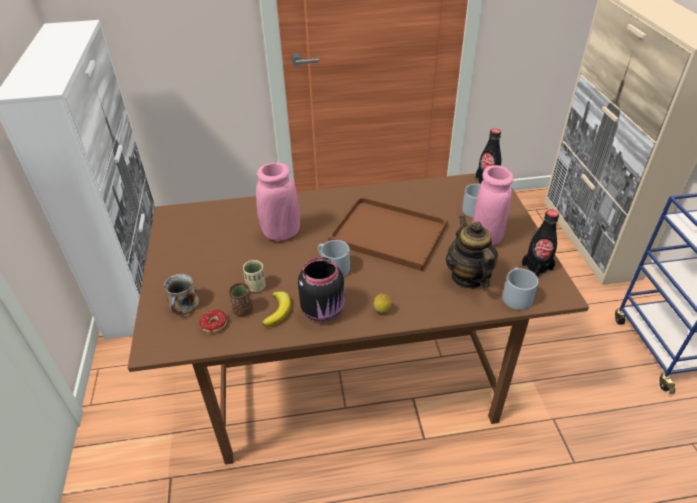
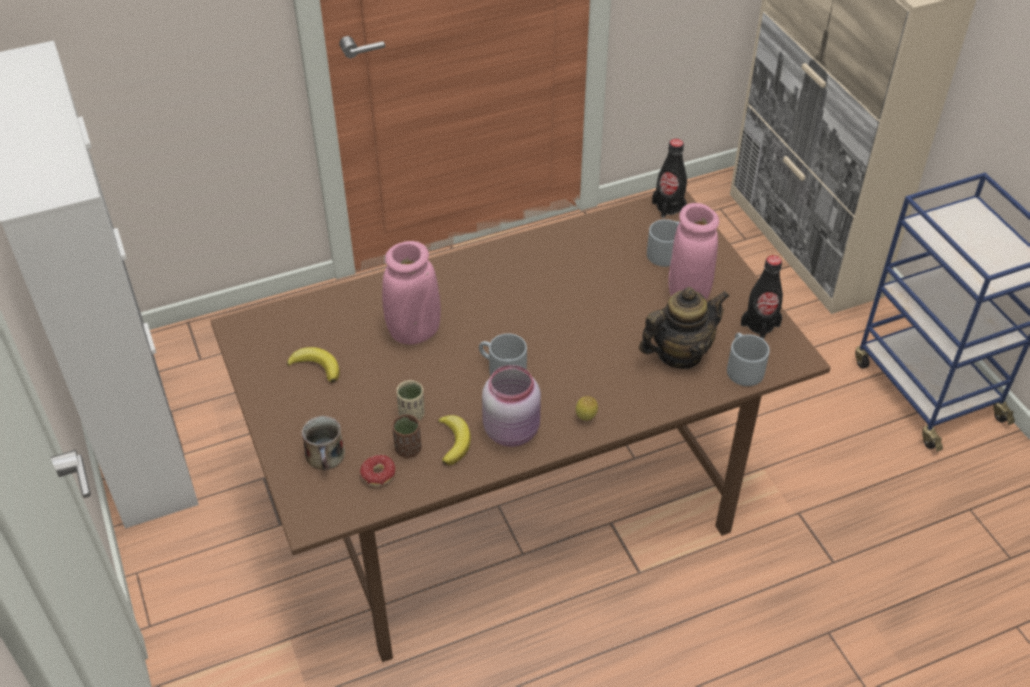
camera: 15 degrees left, 5 degrees up
(207, 244) = (317, 366): none -> banana
(324, 310) = (513, 430): black jar -> pink jar
(391, 233) = (563, 308): brown tray -> none
(468, 277) = (679, 353): teapot -> teapot turned 90 degrees clockwise

